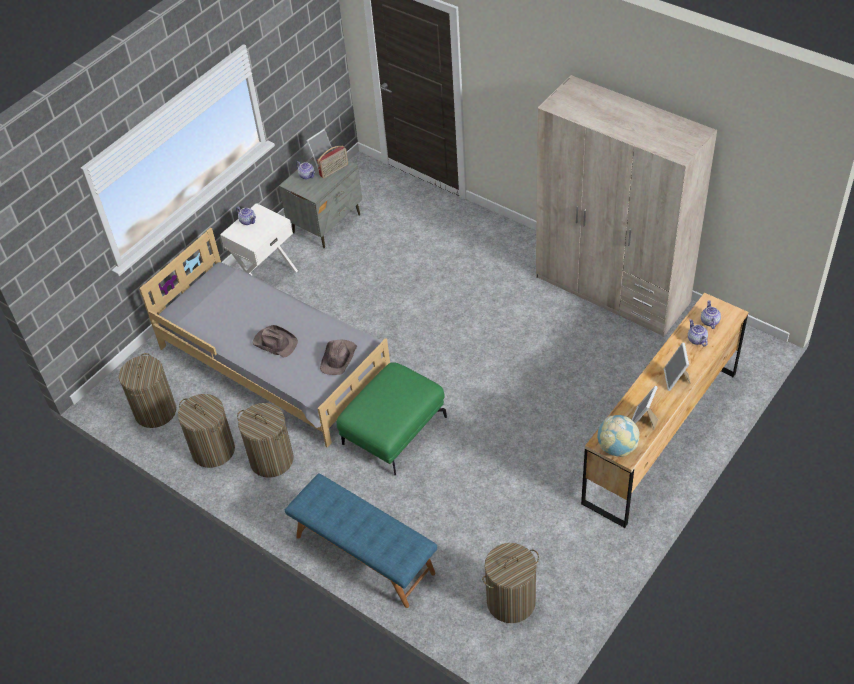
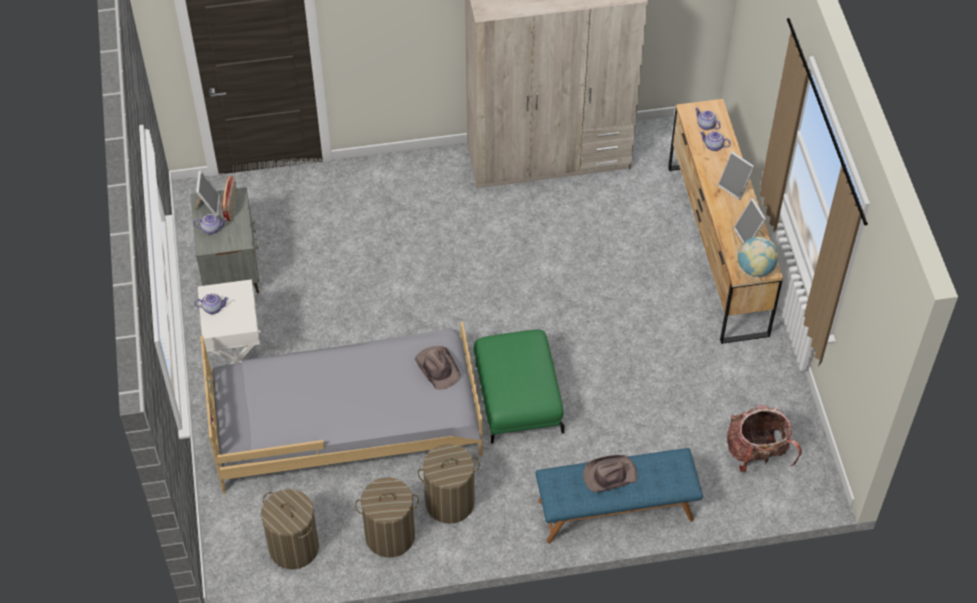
camera: 50 degrees left, 5 degrees up
(275, 342) = (366, 397): brown hat -> brown hat (609, 475)
(511, 601) = (757, 453): laundry basket -> backpack

